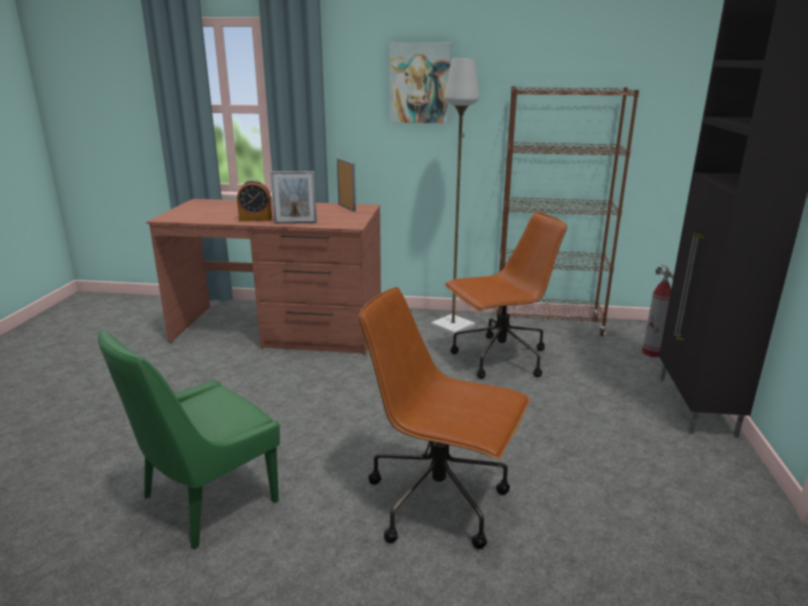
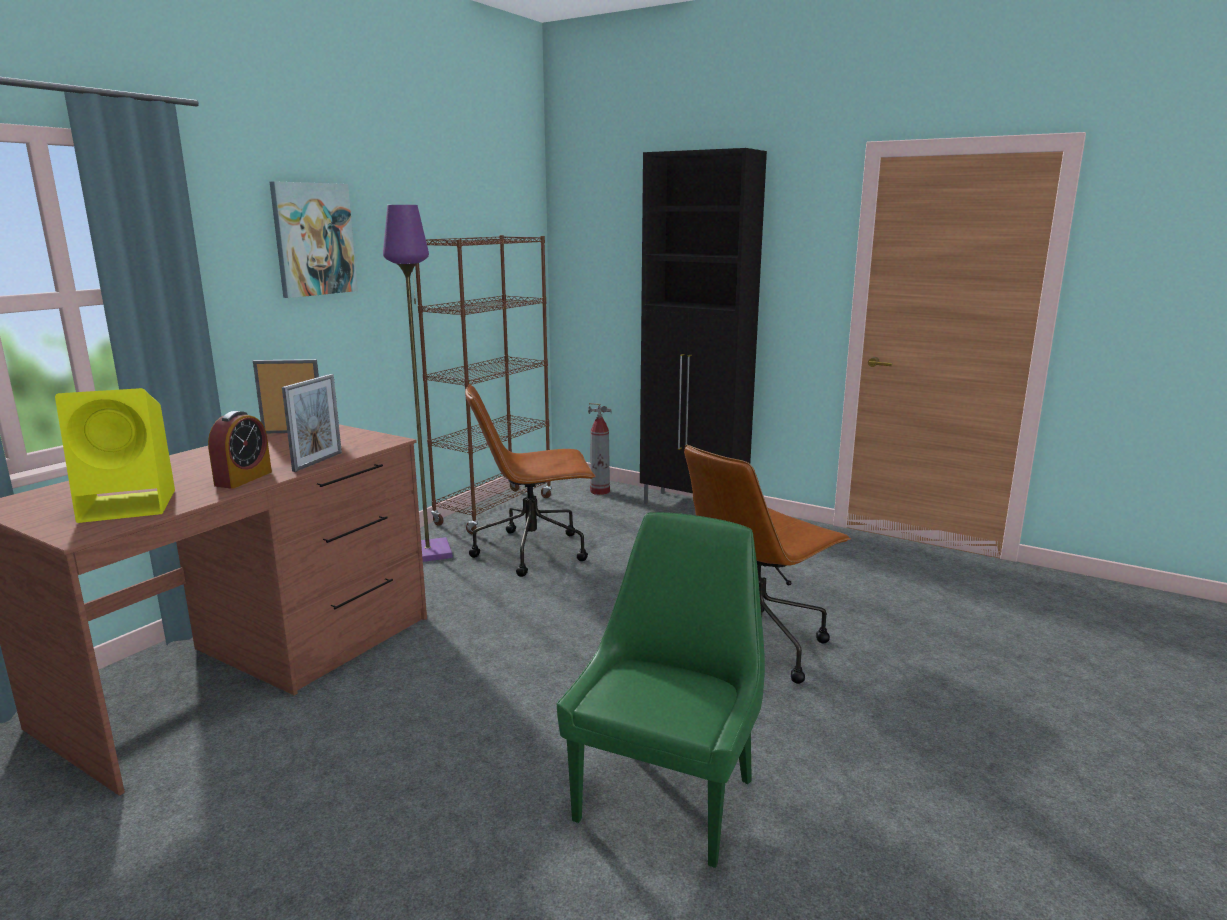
camera: 65 degrees left, 5 degrees down
(205, 214) = (131, 505): none -> yellow speaker
(205, 501) = (668, 795): green chair -> green chair turned 135 degrees counterclockwise
(453, 326) = (428, 552): grey floor lamp -> purple floor lamp
(499, 359) = (533, 551): brown office chair -> brown office chair turned 105 degrees counterclockwise

